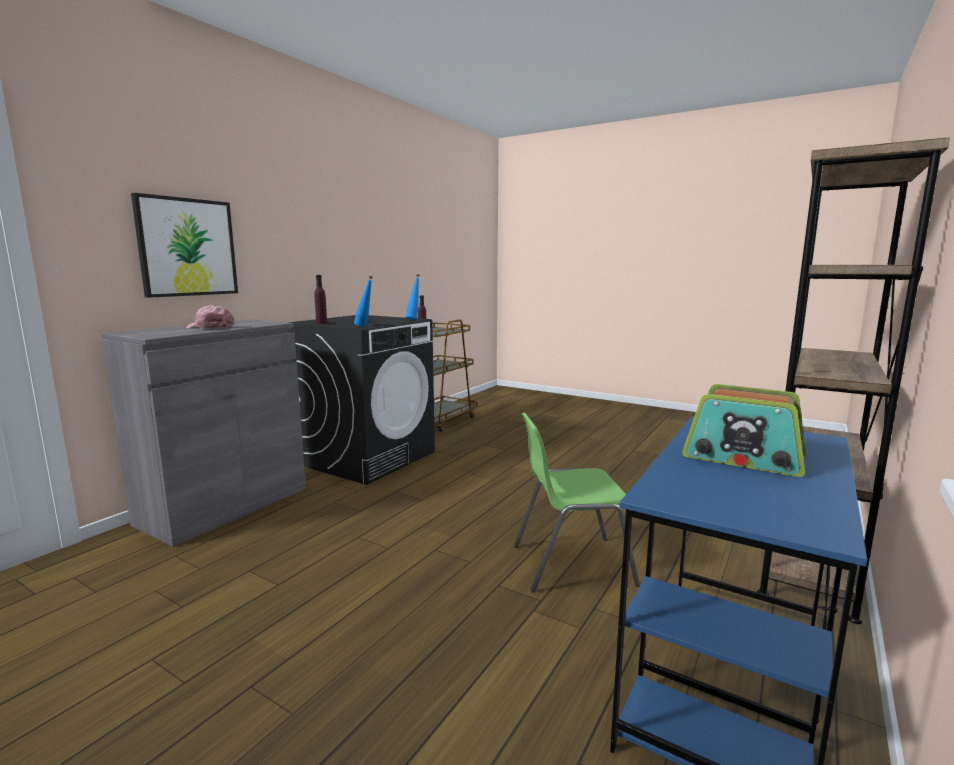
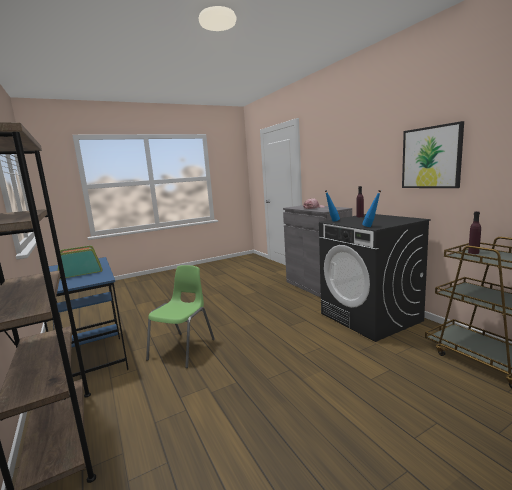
camera: 120 degrees right, 0 degrees up
(187, 247) = (335, 171): picture -> picture (431, 157)

